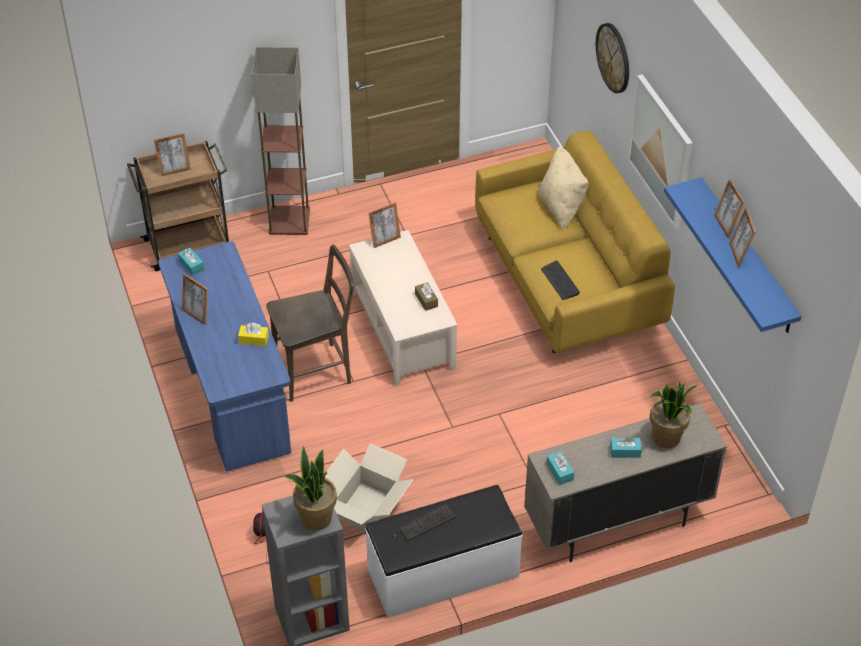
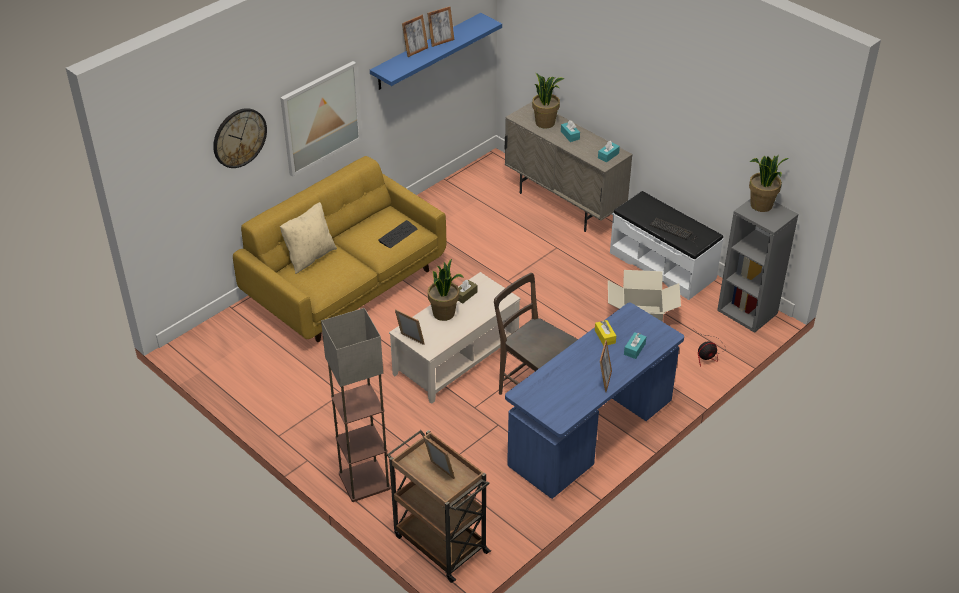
camera: 115 degrees left, 5 degrees down
(191, 265) = (552, 408): turquoise tissue box -> turquoise tissue box (634, 349)
(408, 275) = (444, 313): none -> potted plant

